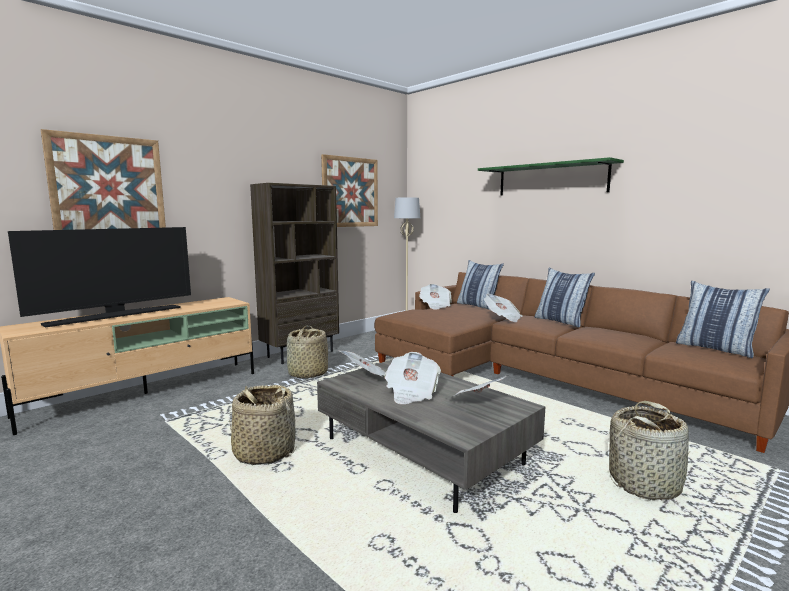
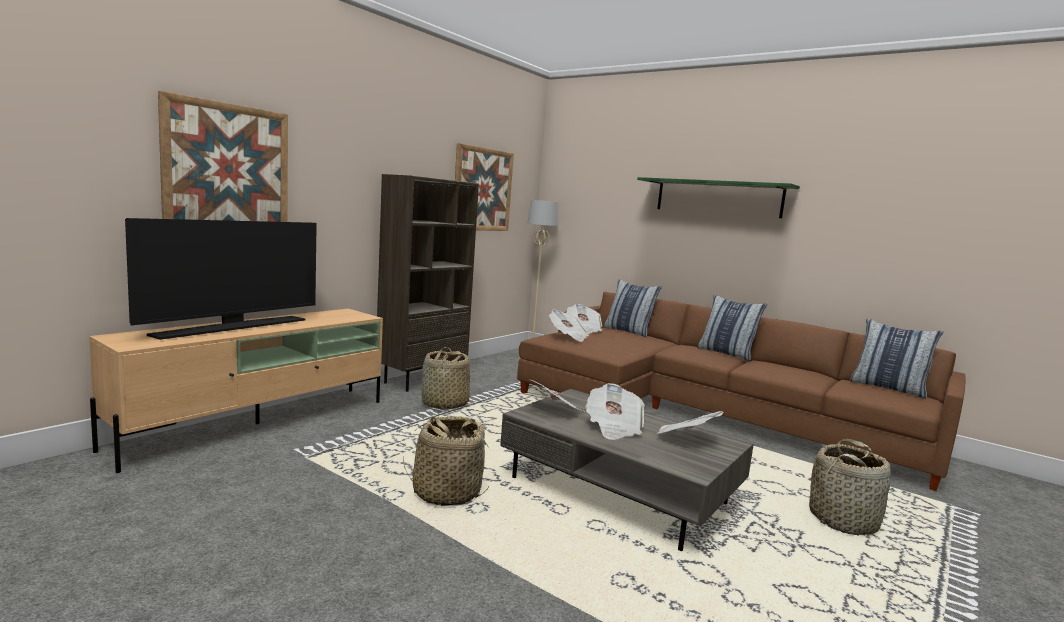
camera: 10 degrees left, 0 degrees up
(502, 318) = (665, 347): newspaper -> newspaper (568, 337)

